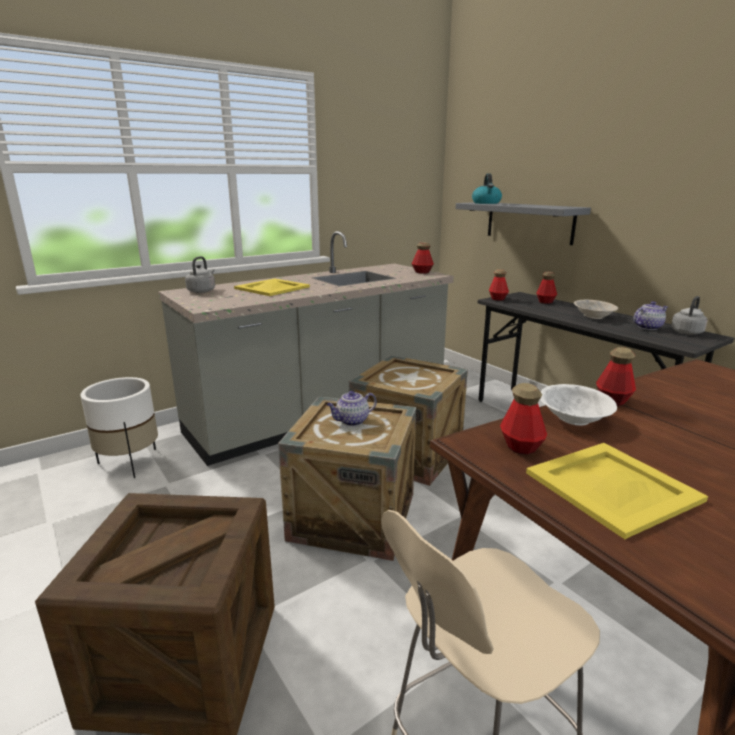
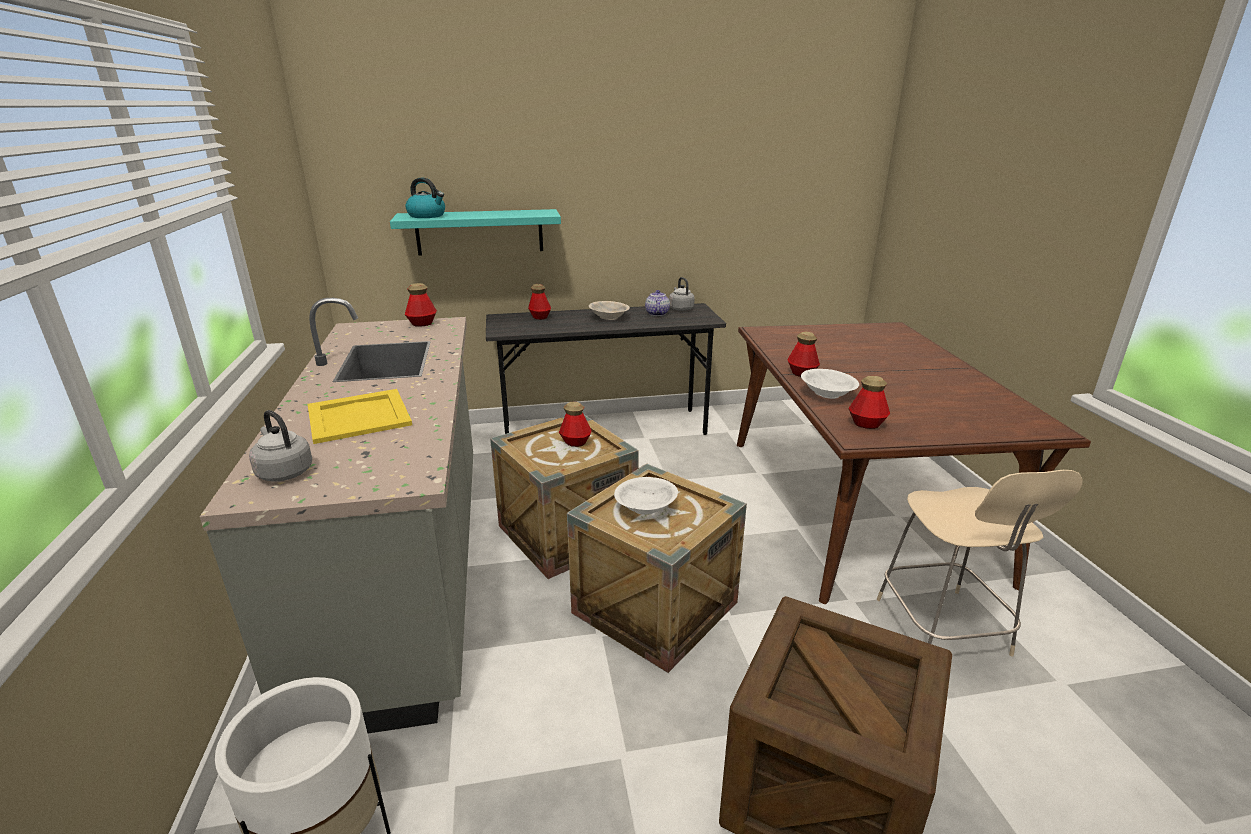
camera: 65 degrees left, 5 degrees up
(351, 421) = (646, 508): teapot -> white bowl
(497, 299) = (499, 329): bottle -> bottle (575, 442)
(529, 222) = (479, 232): grey shelf -> turquoise shelf
(612, 487) = (928, 416): yellow tray -> none

